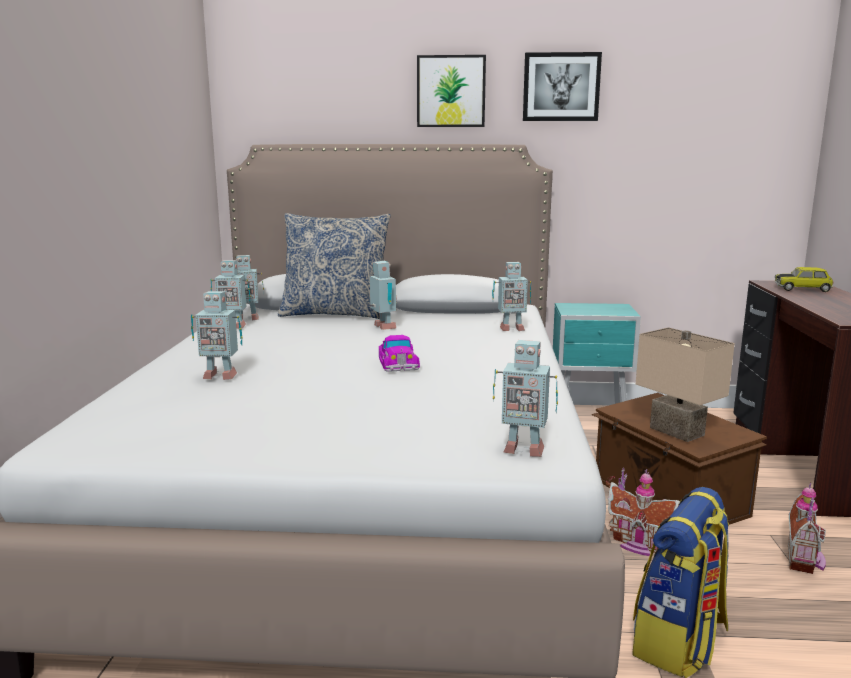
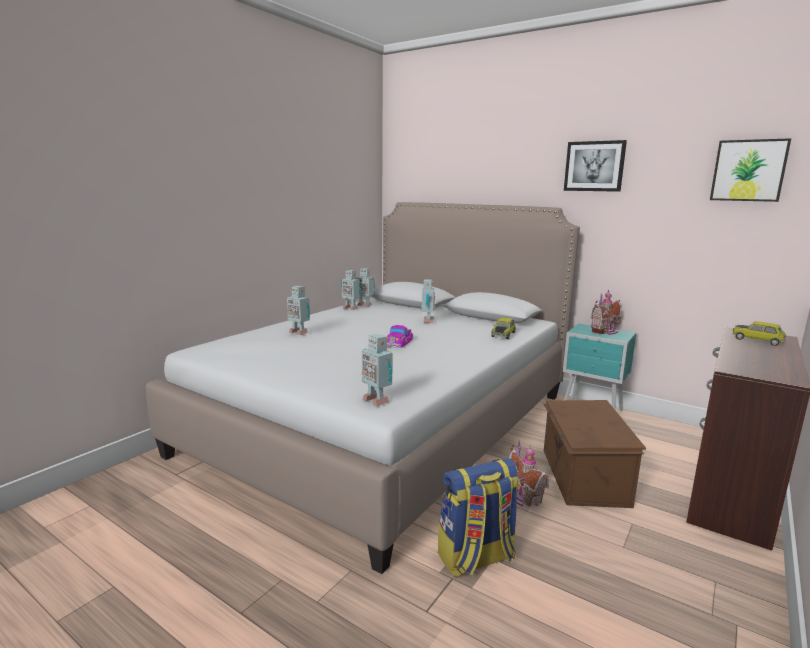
camera: 30 degrees right, 0 degrees up
(335, 314) = (414, 309): pillow -> none
(451, 91) = (517, 169): picture -> picture (748, 170)
(510, 329) = (503, 334): toy robot -> toy car
(674, 432) = (577, 427): beige table lamp -> none
(805, 560) = (638, 548): toy house -> toy house (606, 332)

